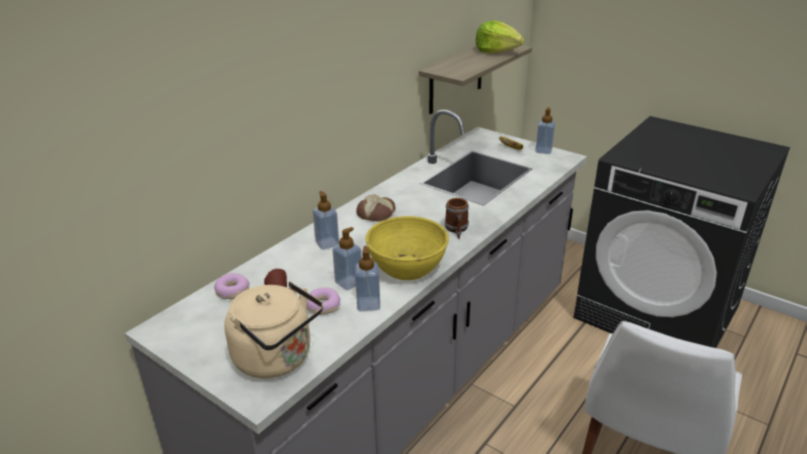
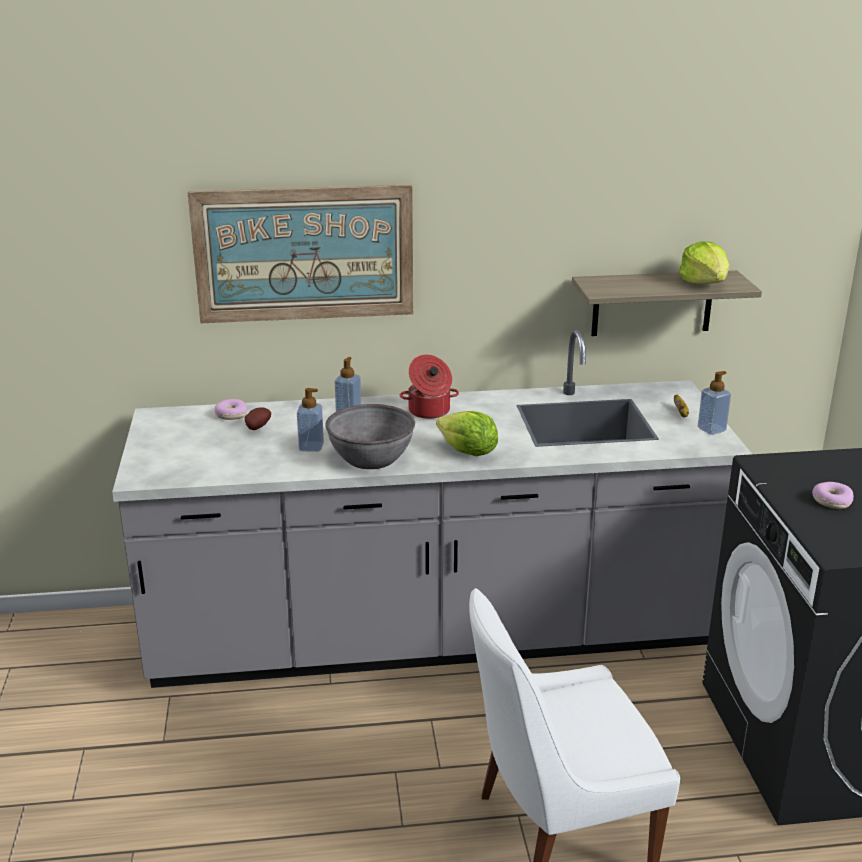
camera: 45 degrees right, 5 degrees down
(250, 108) = (304, 254): none -> picture
(277, 359) = (183, 466): beige kettle -> none
(322, 306) = (266, 452): donut -> donut (831, 501)
(368, 304) = (296, 466): soap dispenser -> none
(376, 213) = (429, 411): bread -> cooking pot
(407, 267) = (371, 458): yellow bowl -> grey bowl
(457, 230) = (468, 452): mug -> lettuce

